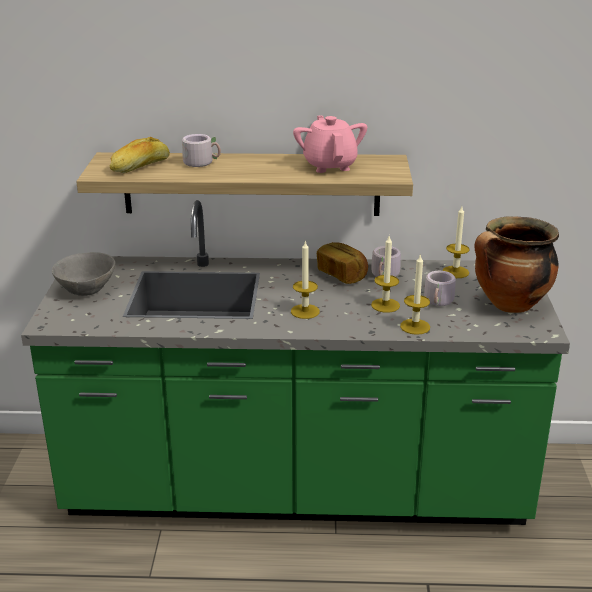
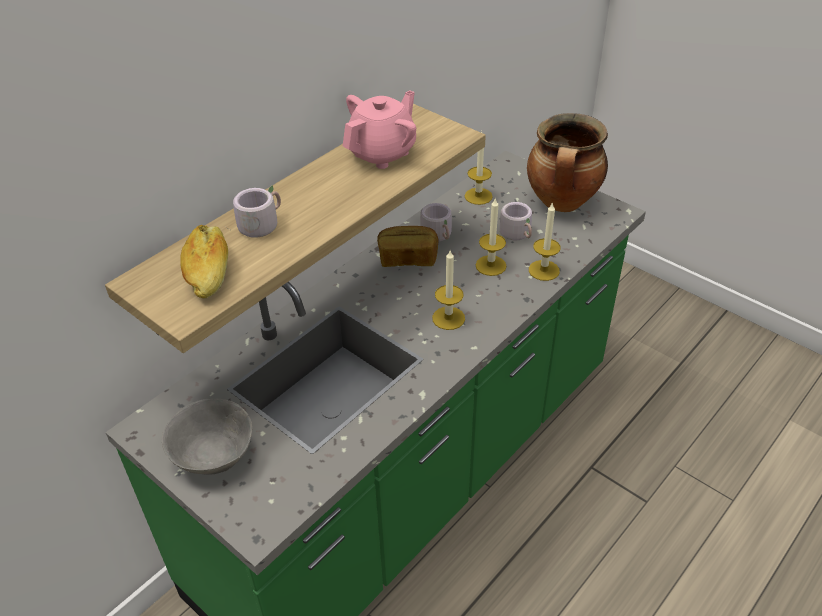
camera: 50 degrees left, 15 degrees up
(330, 165) = (382, 153): pink teapot -> pink teapot turned 105 degrees clockwise

